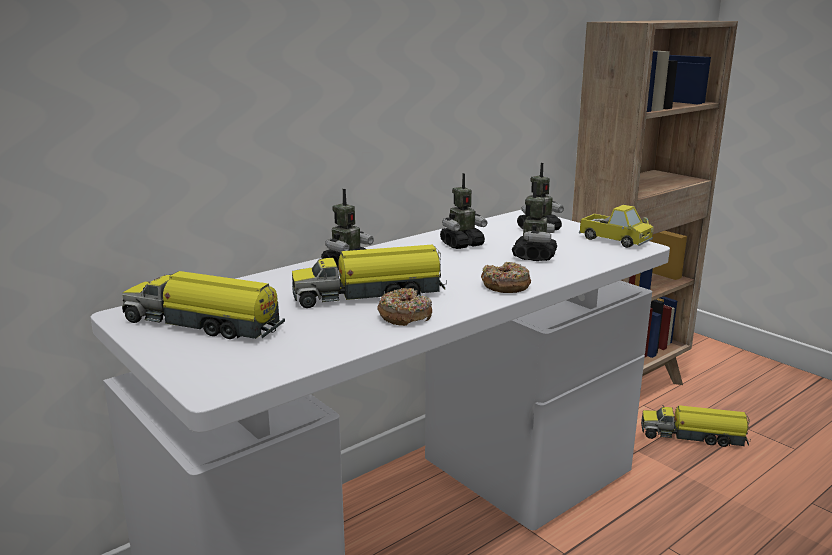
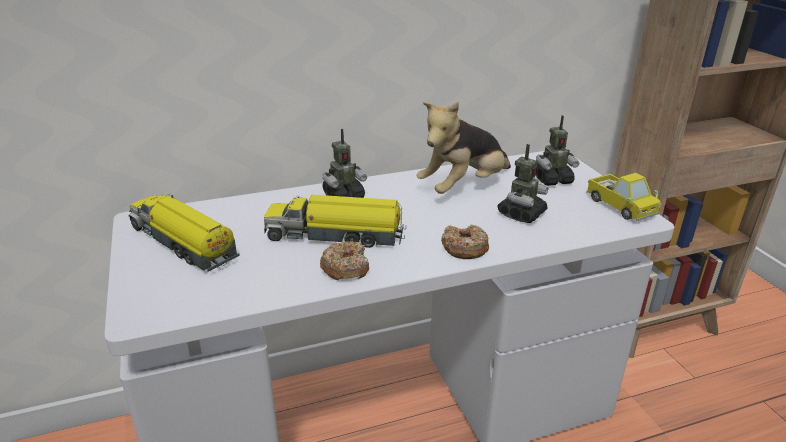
camera: 20 degrees right, 10 degrees up
(462, 245) = (463, 187): toy robot -> plush toy
(693, 436) = (698, 395): toy truck -> none

